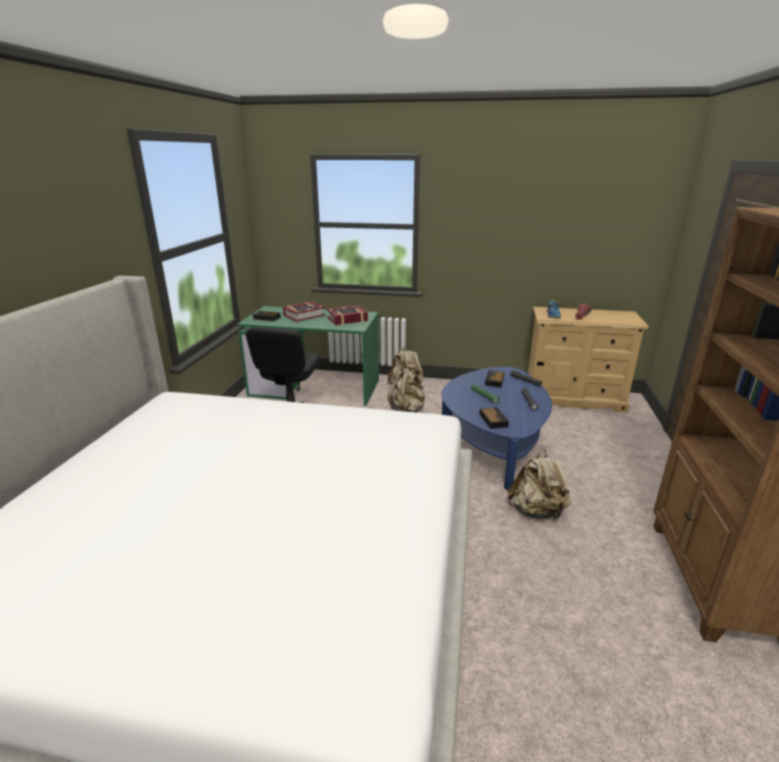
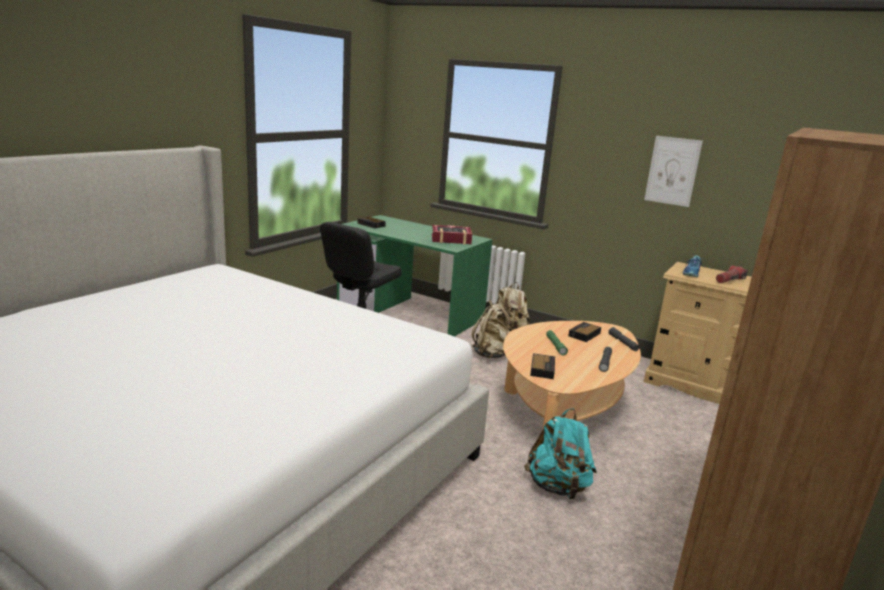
camera: 20 degrees right, 5 degrees down
(304, 315) = (410, 229): book -> none
(493, 444) = (564, 410): blue coffee table -> beige coffee table
(523, 235) = (672, 171): none -> picture
(537, 511) = (558, 487): beige backpack -> turquoise backpack

